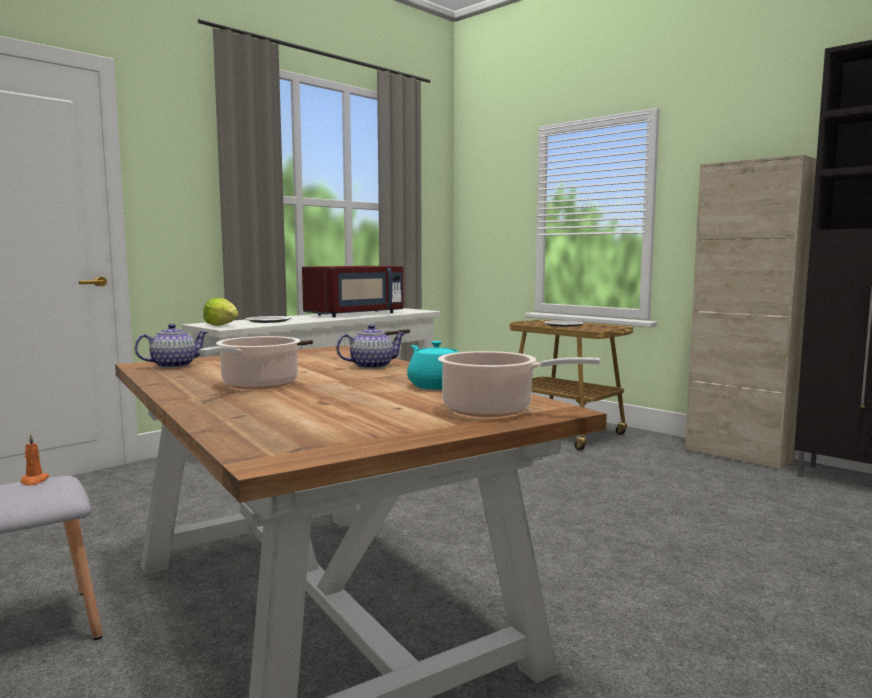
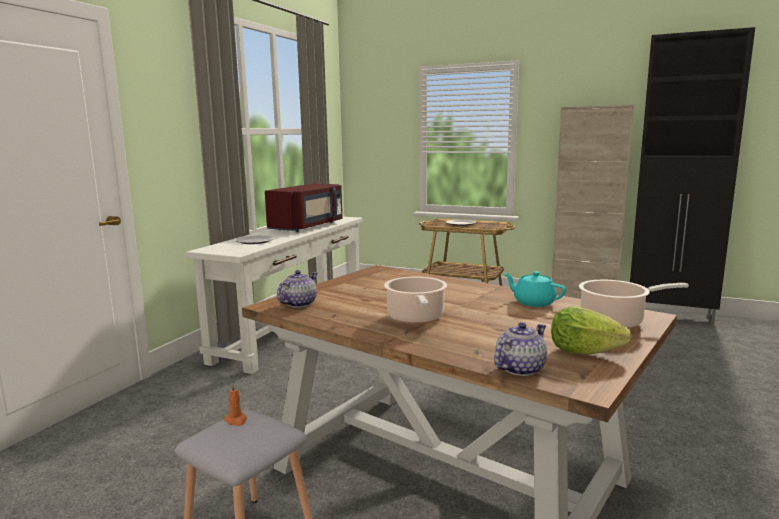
camera: 20 degrees left, 5 degrees up
(222, 326) = (229, 251): lettuce -> lettuce (583, 352)
(371, 366) = (448, 287): teapot -> teapot (519, 369)

